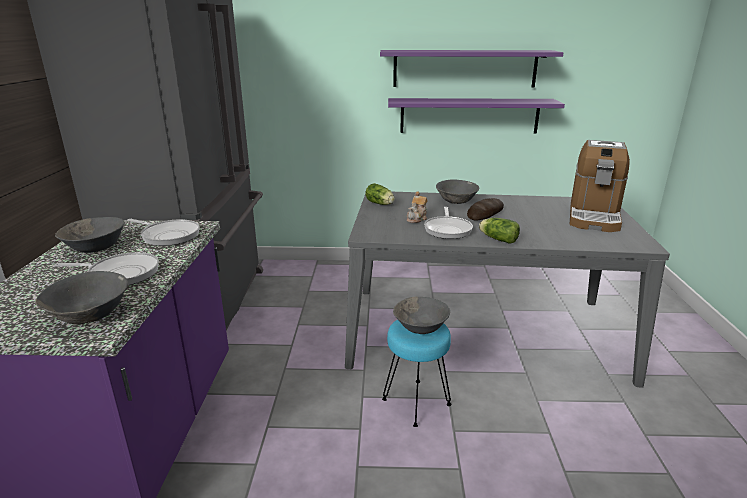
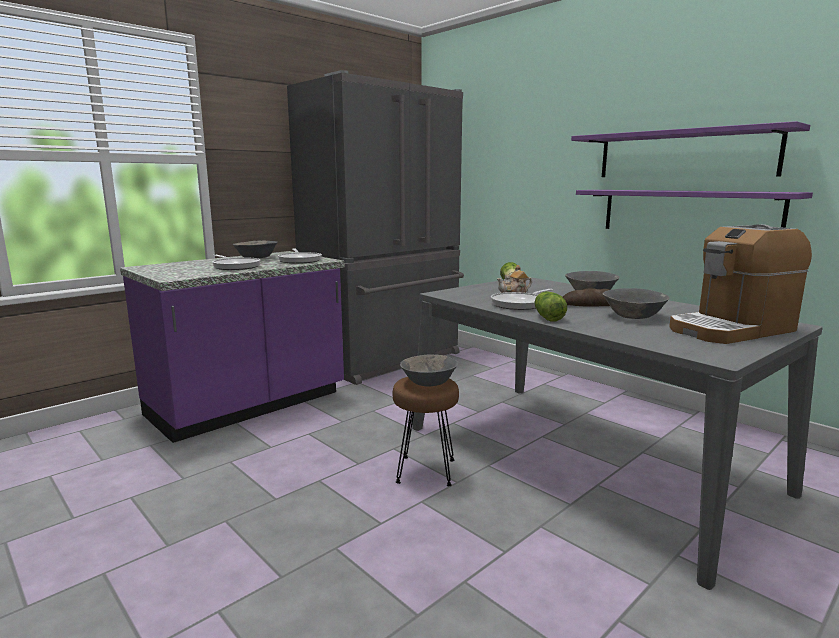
camera: 45 degrees right, 10 degrees down
(89, 314) = (183, 273): grey bowl -> grey bowl (633, 316)
(415, 402) = (425, 471): turquoise stool -> brown stool

